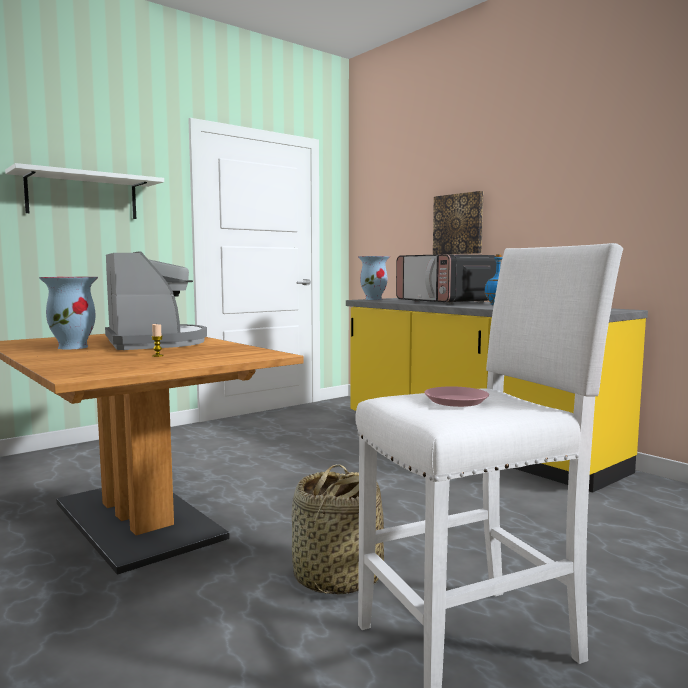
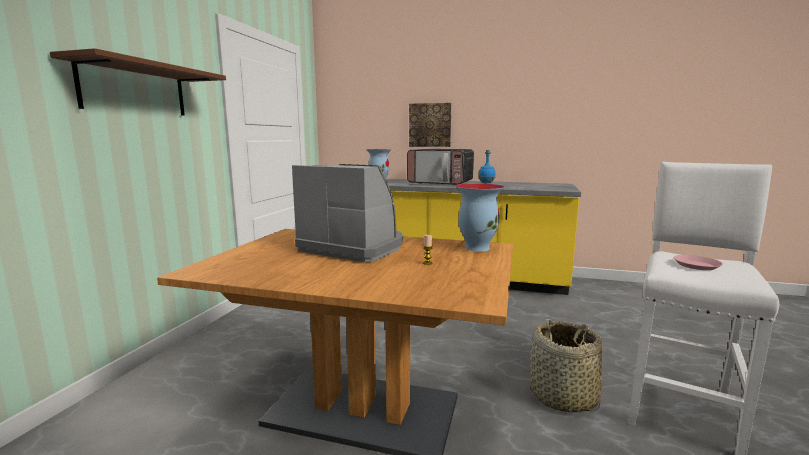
camera: 35 degrees left, 5 degrees up
(74, 347) = (307, 266): vase -> vase (477, 248)
(82, 196) = (135, 89): white shelf -> brown shelf

